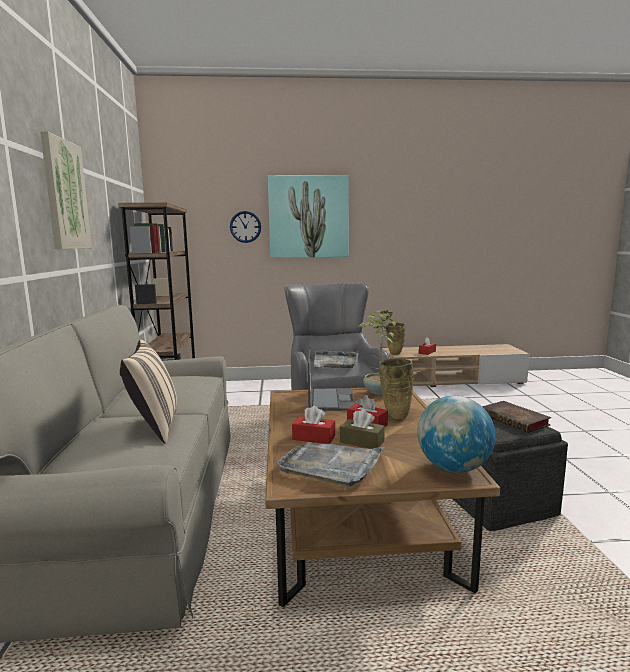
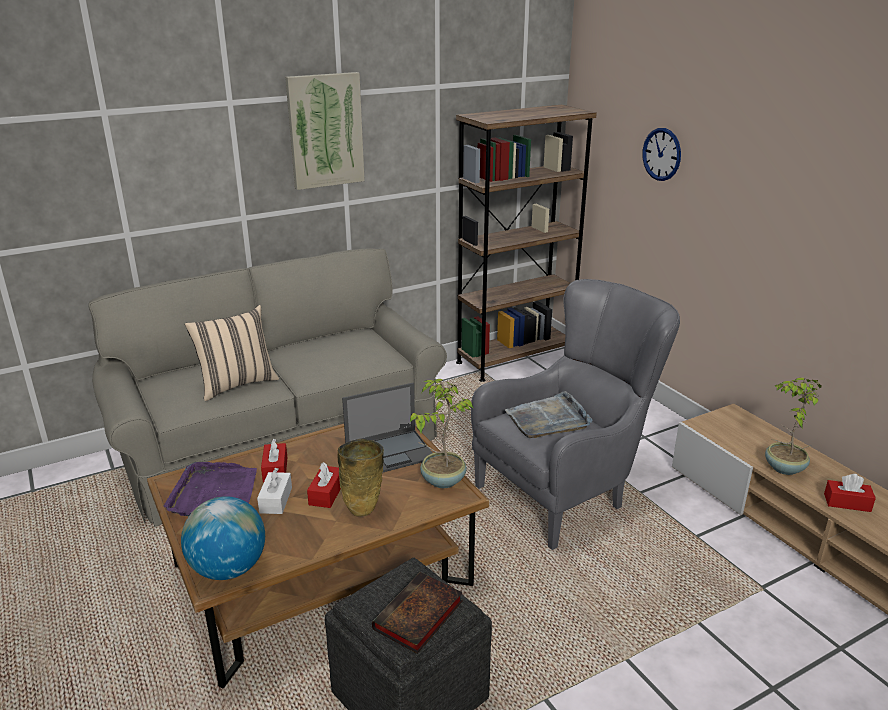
camera: 65 degrees right, 15 degrees up
(308, 217) = (748, 160): picture -> none
(331, 465) = (214, 494): grey tray -> purple tray
(362, 442) = (276, 500): brown tissue box -> white tissue box
(394, 354) = (783, 468): beige vase -> potted plant

